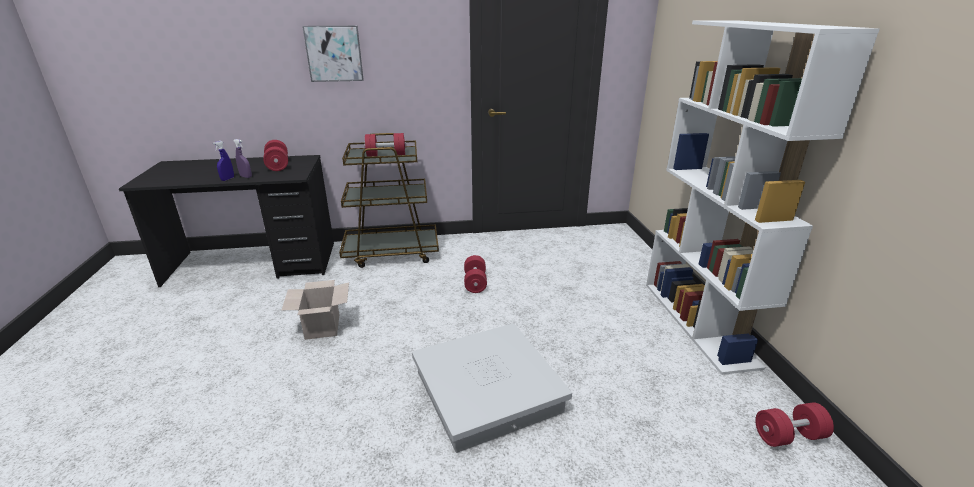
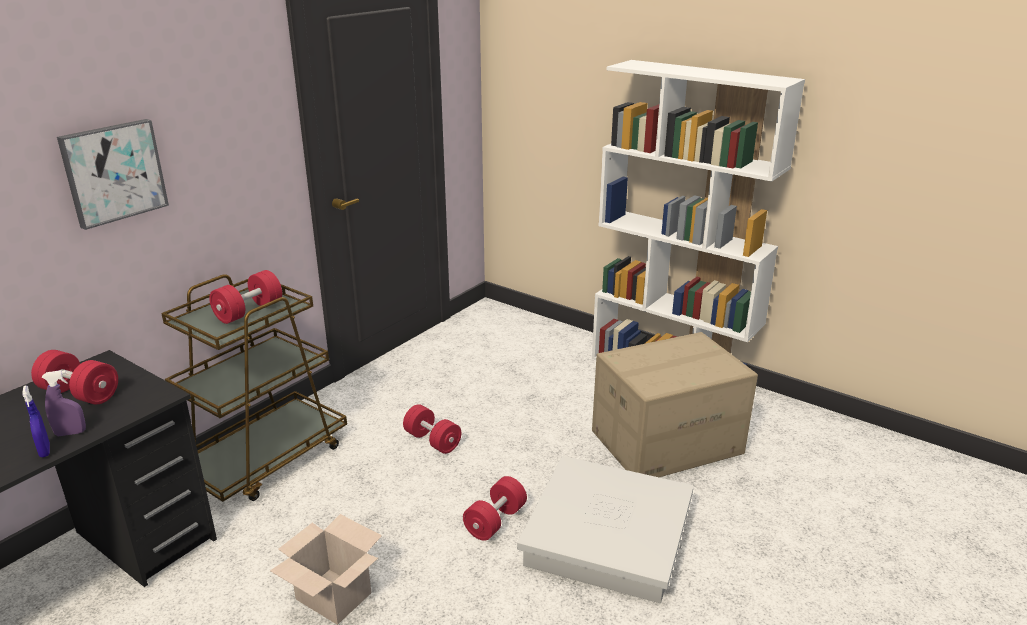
camera: 45 degrees left, 0 degrees up
(621, 362) = (666, 441): none -> cardboard box
(788, 436) = (820, 430): red dumbbell -> red dumbbell (495, 521)

